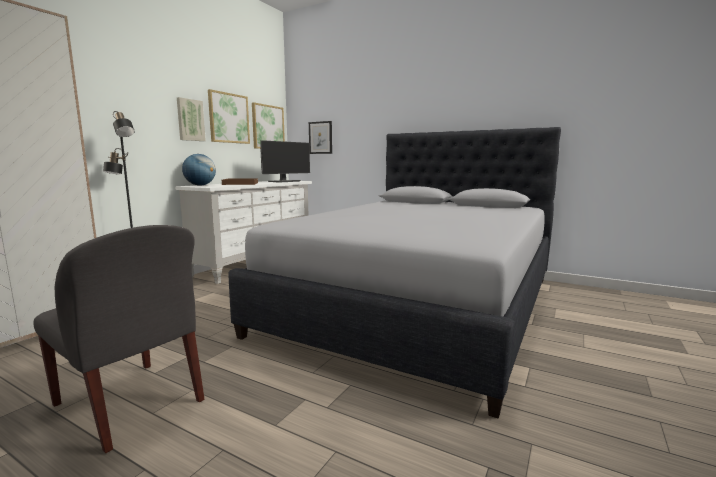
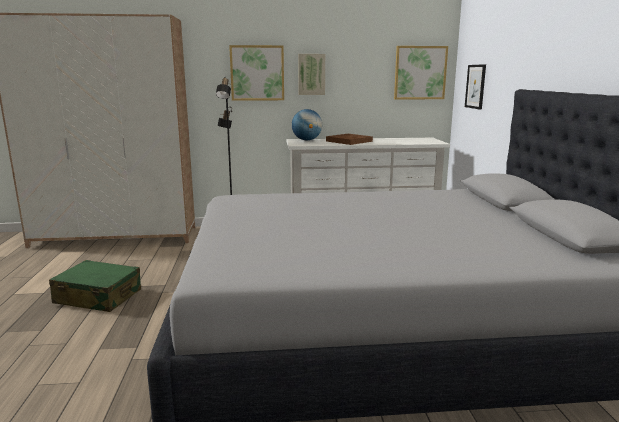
camera: 55 degrees right, 5 degrees up
(131, 404) = (98, 297): grey chair -> green suitcase
(228, 118) = (360, 67): picture -> picture (257, 73)
(285, 181) = (412, 142): monitor -> none

